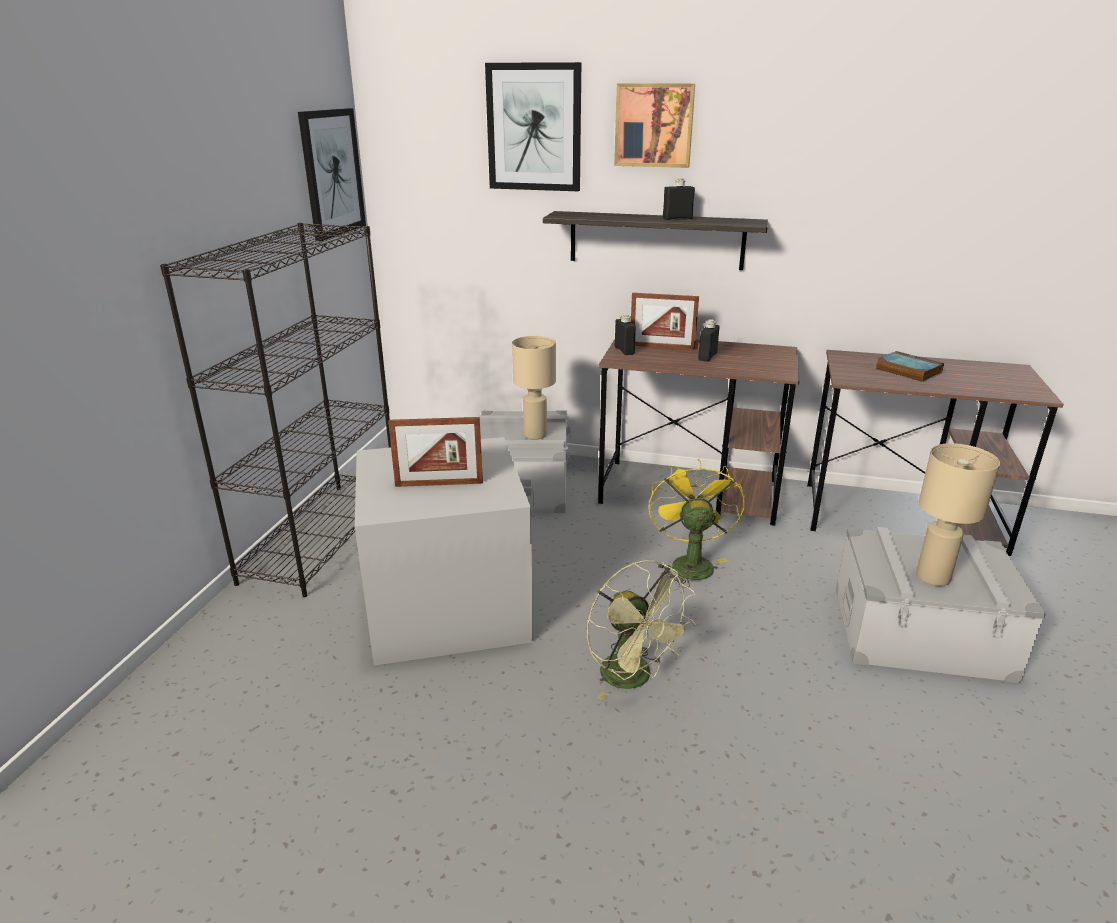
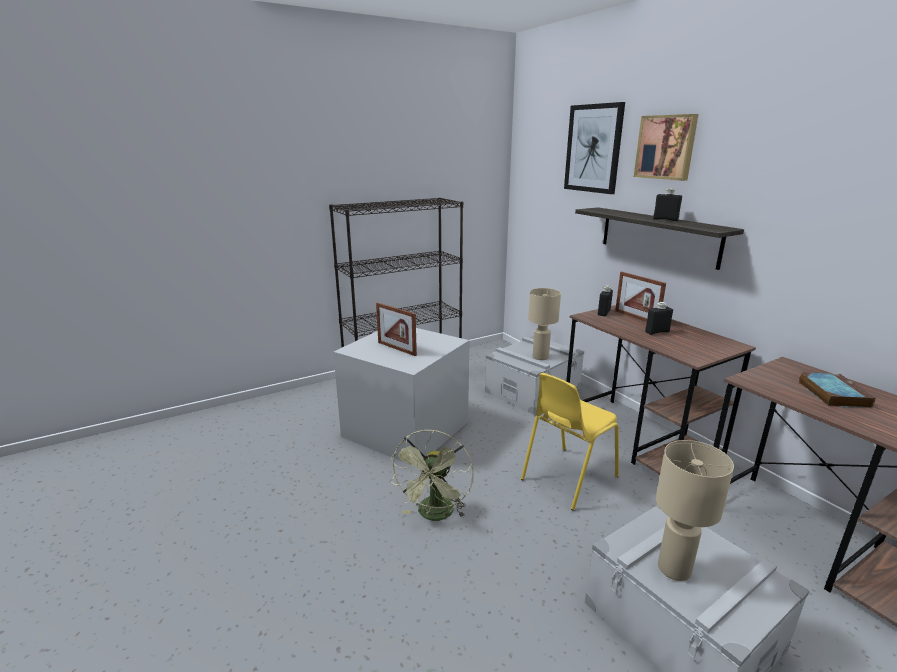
camera: 45 degrees right, 5 degrees down
(332, 173) = (478, 172): picture -> none
(689, 563) = (567, 478): yellow fan -> yellow chair

